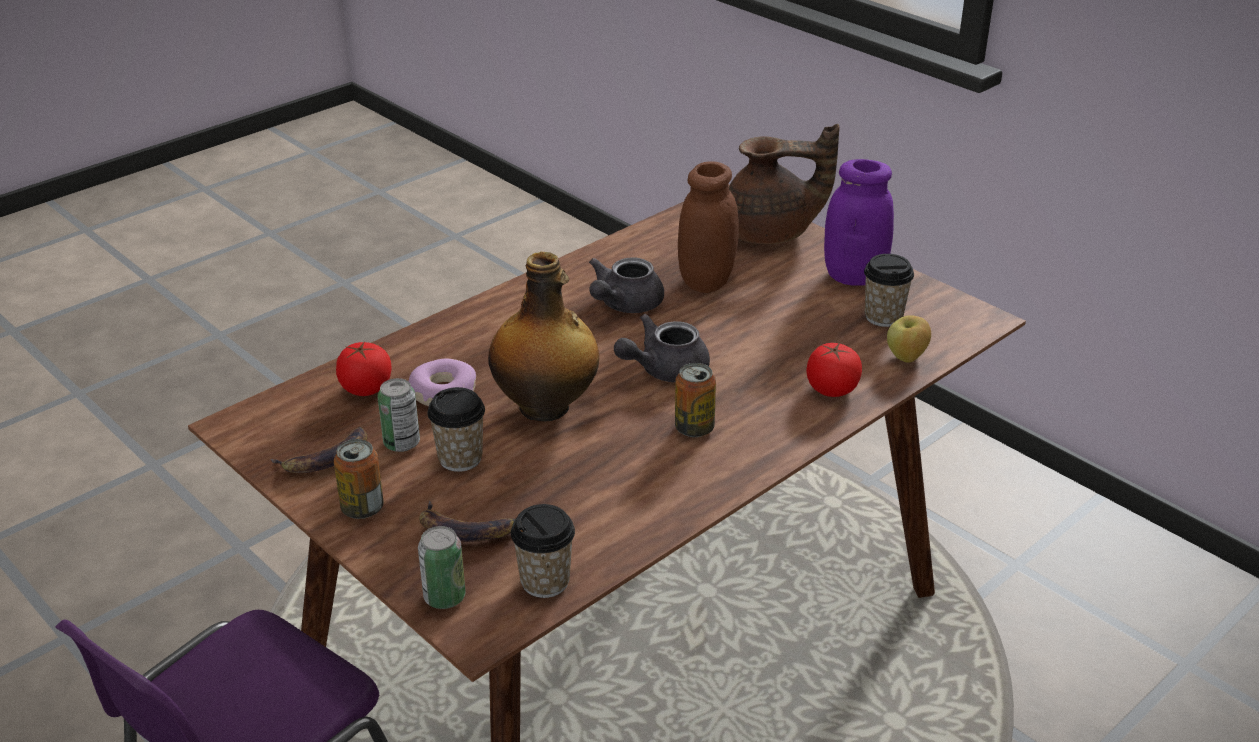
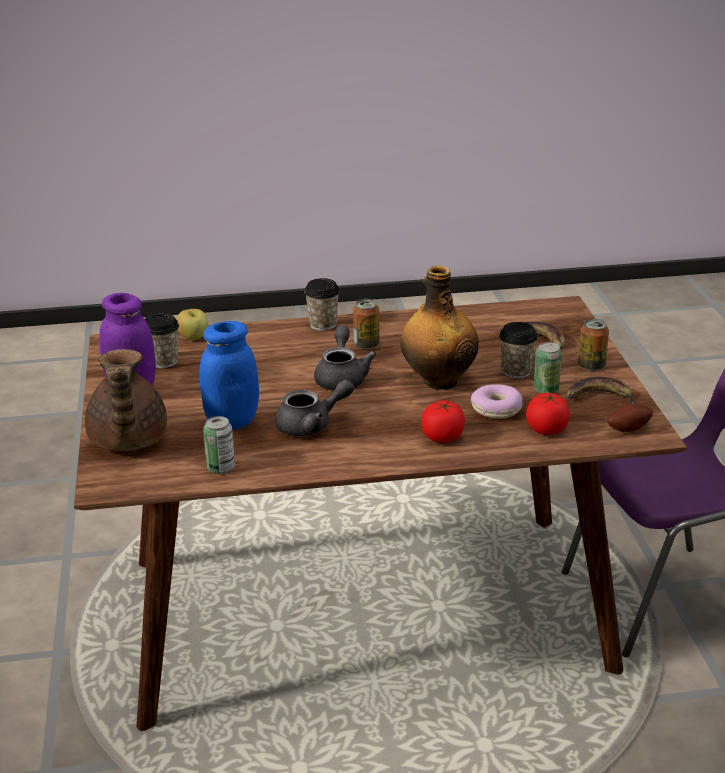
camera: 145 degrees left, 5 degrees down
(269, 423) = (627, 428): none -> potato
(444, 597) = (572, 320): can -> can (220, 468)
(545, 581) = (517, 312): cup -> cup (323, 324)
(664, 370) = (342, 377): grey teapot -> grey teapot turned 90 degrees counterclockwise
(706, 281) = (232, 422): brown jar -> blue jar
(770, 234) = (127, 441): brown teapot -> brown teapot turned 135 degrees counterclockwise
(832, 389) = (262, 337): tomato -> tomato (443, 437)

